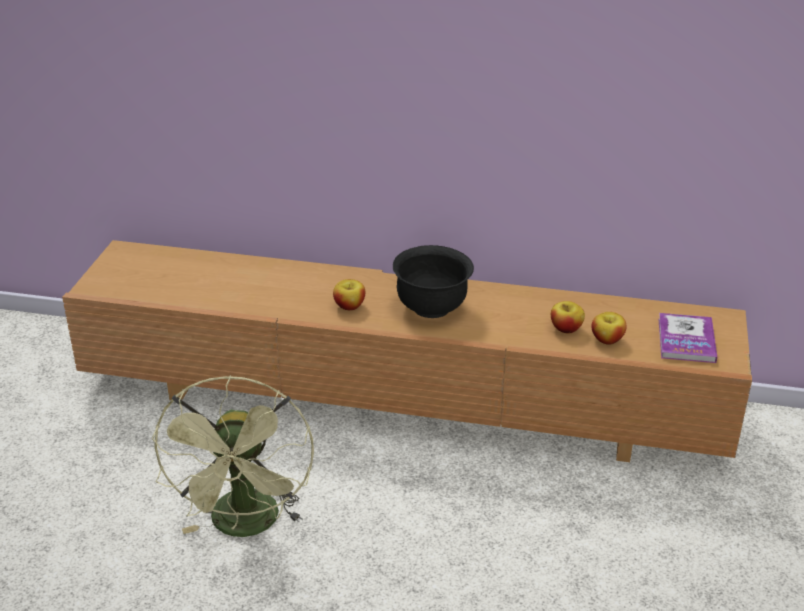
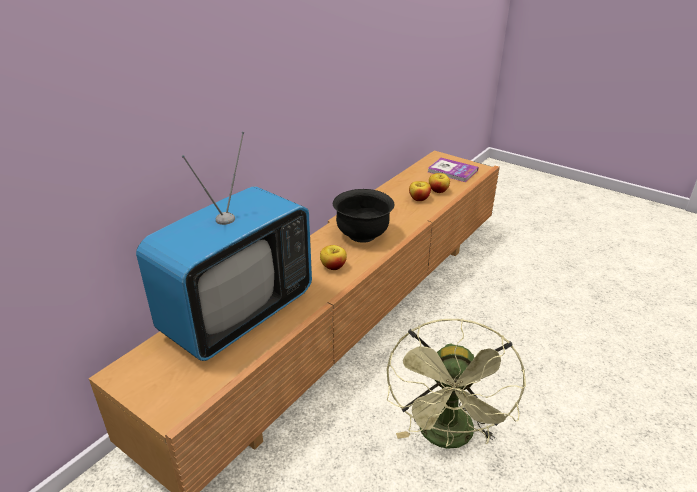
camera: 65 degrees left, 0 degrees up
(230, 276) = (238, 314): none -> television
(246, 526) = (448, 438): green fan -> green fan turned 75 degrees clockwise

